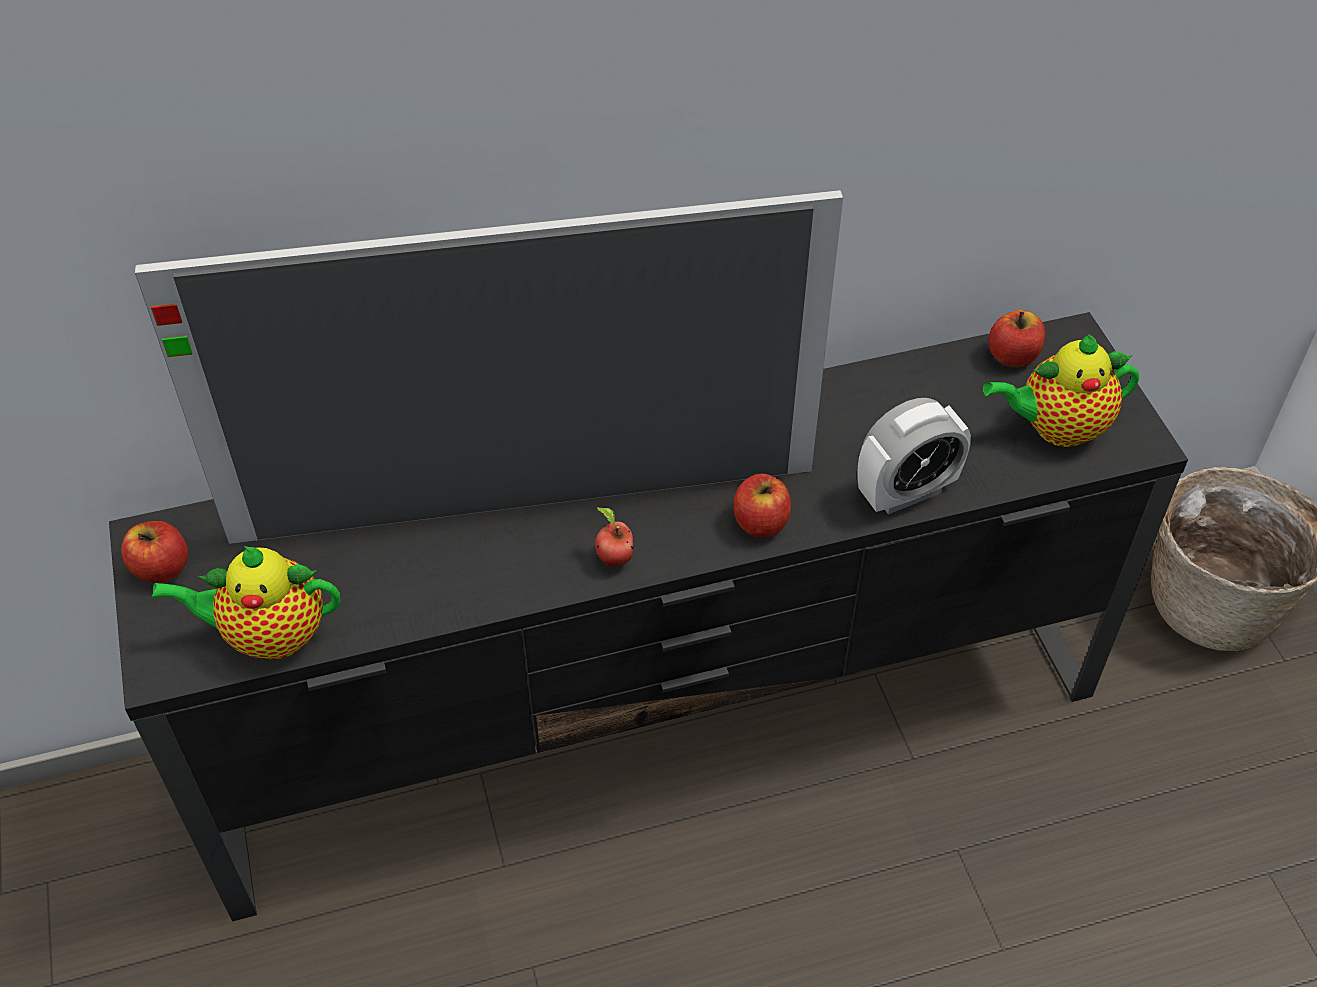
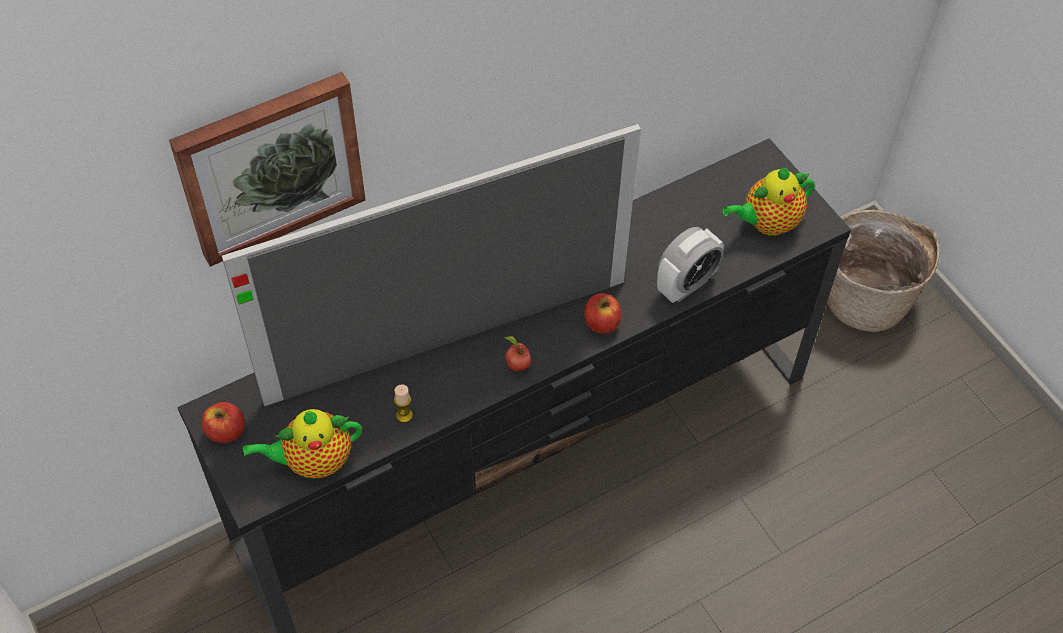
camera: 15 degrees left, 5 degrees up
(246, 149) = (270, 166): none -> picture
(423, 596) = (404, 415): none -> candle
(1012, 356) = (728, 178): apple -> none

